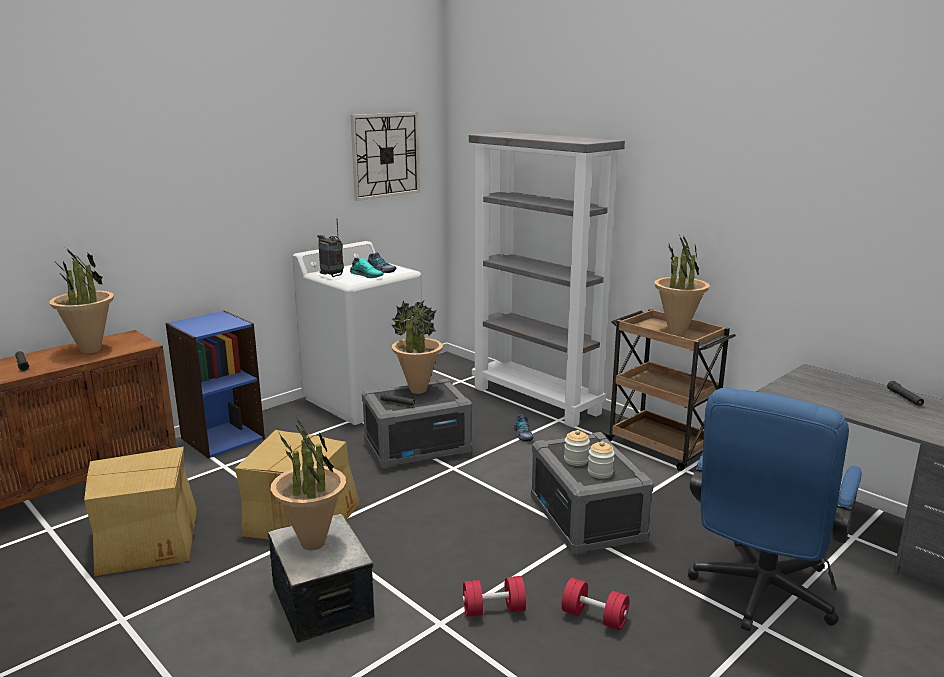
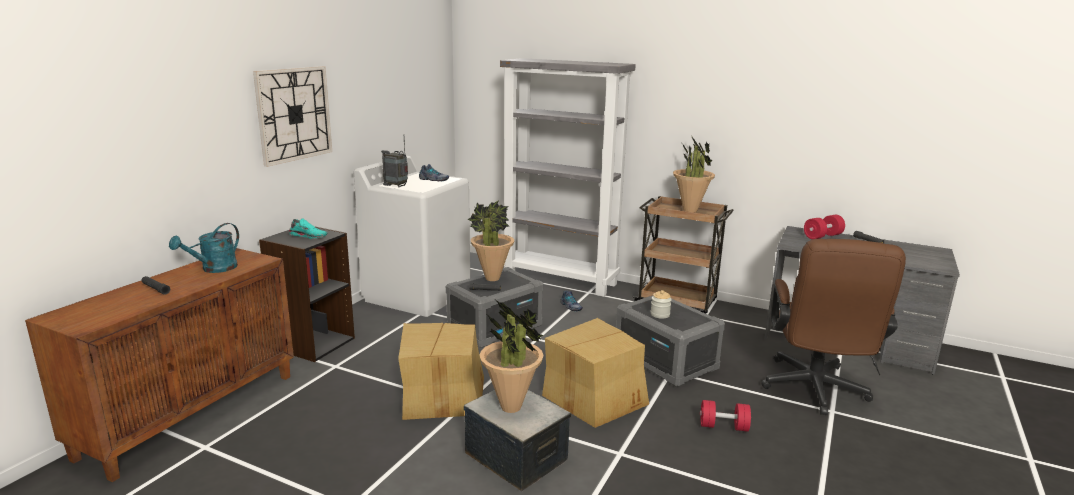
camera: 20 degrees left, 0 degrees up
(91, 350) = (214, 269): potted plant -> turquoise watering can
(146, 540) = (315, 439): cardboard box -> cardboard box (595, 397)
(222, 438) = (313, 343): blue bookcase -> black bookcase
(367, 275) = (428, 184): turquoise shoe -> turquoise shoe (309, 236)
(385, 155) = (415, 79): wall clock -> wall clock (294, 114)
(493, 610) = (651, 436): red dumbbell -> red dumbbell (822, 236)
(600, 472) = (684, 321): jar -> none
(759, 596) = (814, 391): blue office chair -> brown office chair

